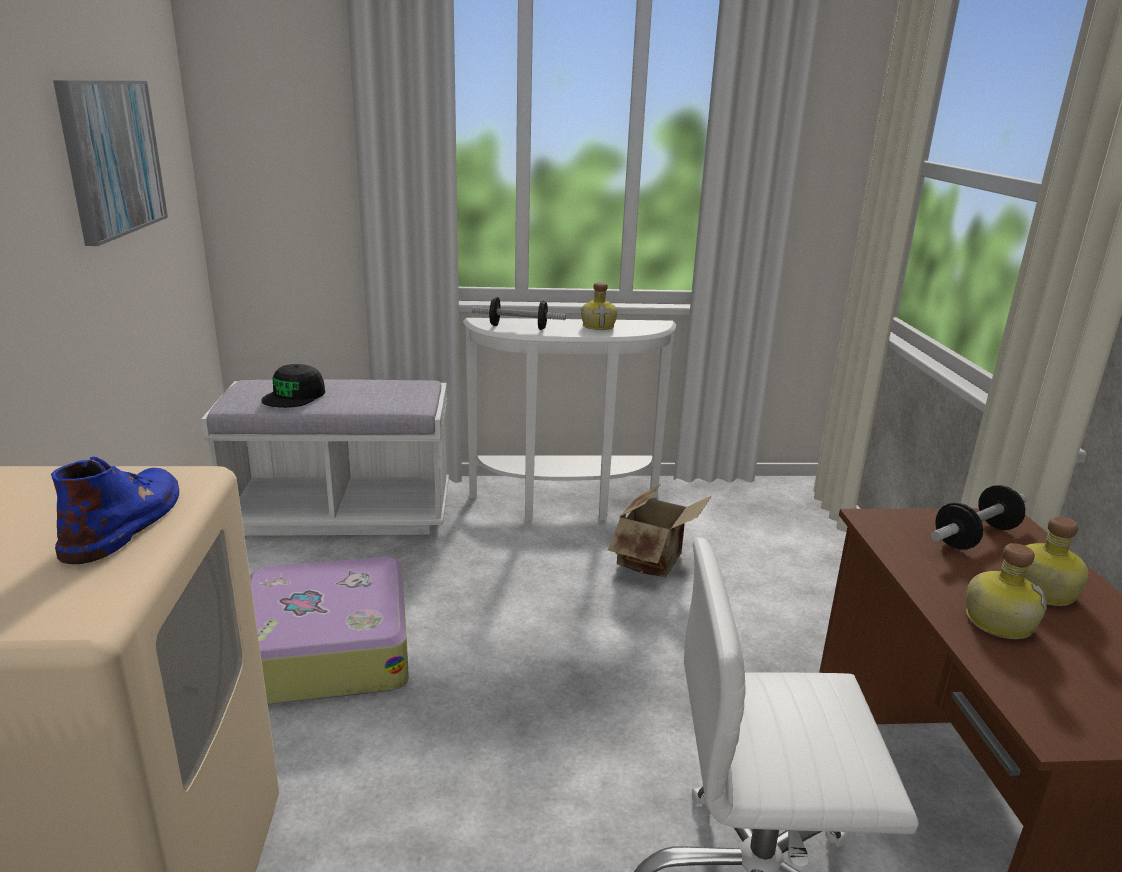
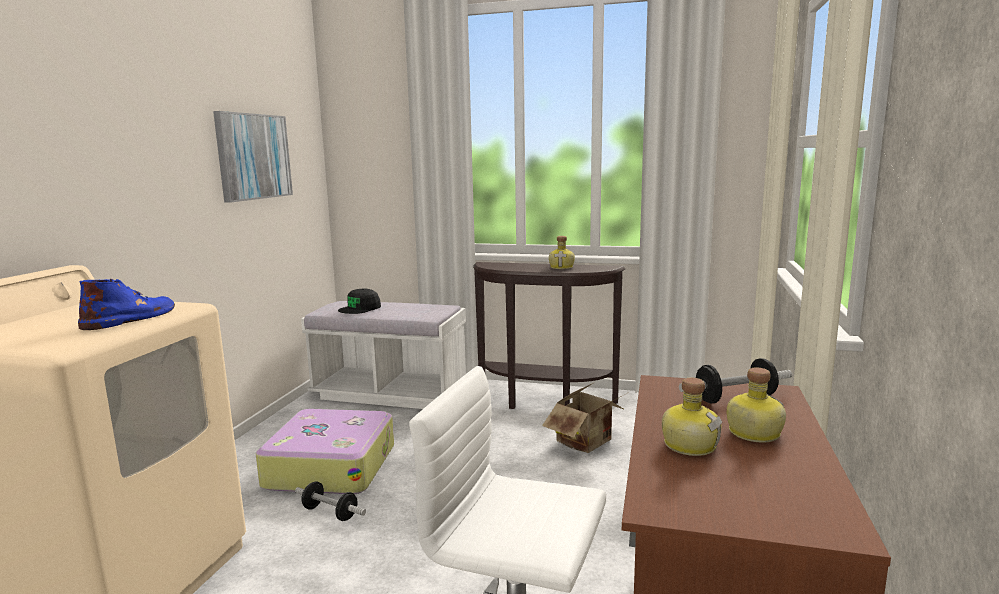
camera: 20 degrees right, 10 degrees down
(518, 327) = (504, 267): dumbbell -> dumbbell (330, 513)
(566, 506) = (544, 403): white console table -> brown console table

